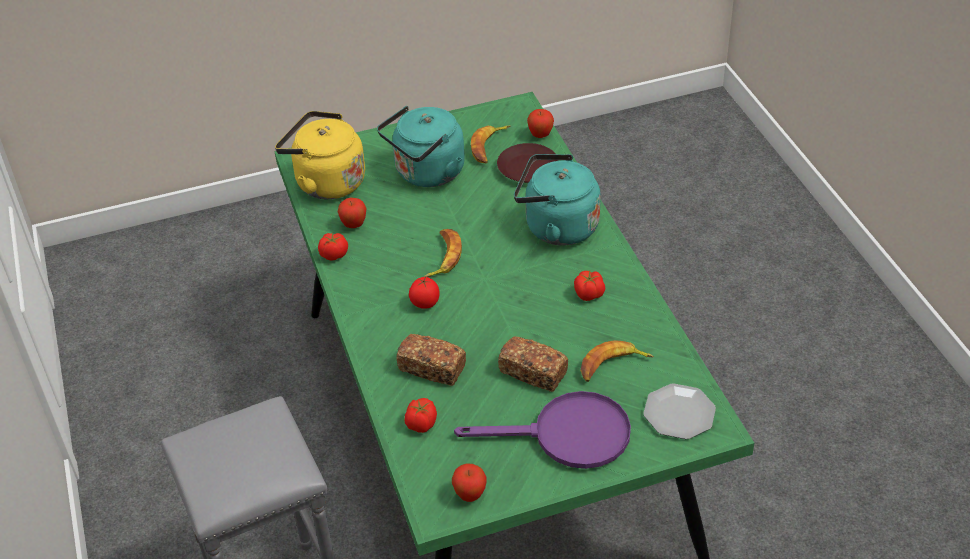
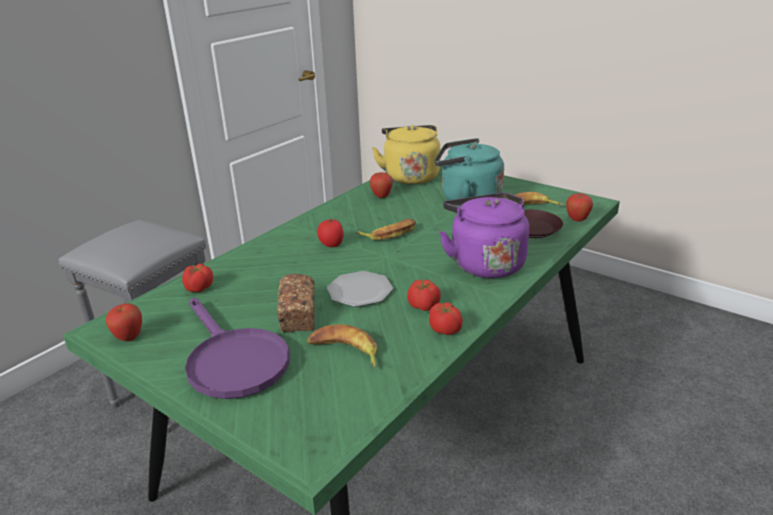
camera: 55 degrees right, 15 degrees down
(334, 255) = (345, 201): tomato -> tomato (445, 330)
(432, 368) = (264, 271): bread -> none
(556, 227) = (484, 263): turquoise kettle -> purple kettle
(679, 414) = (313, 419): plate -> plate (359, 291)

